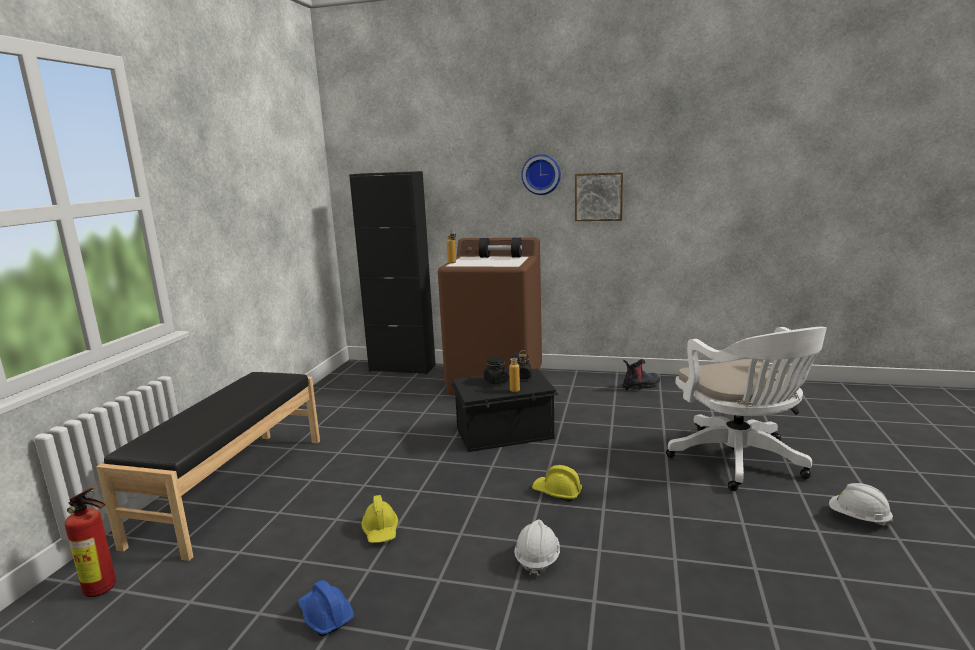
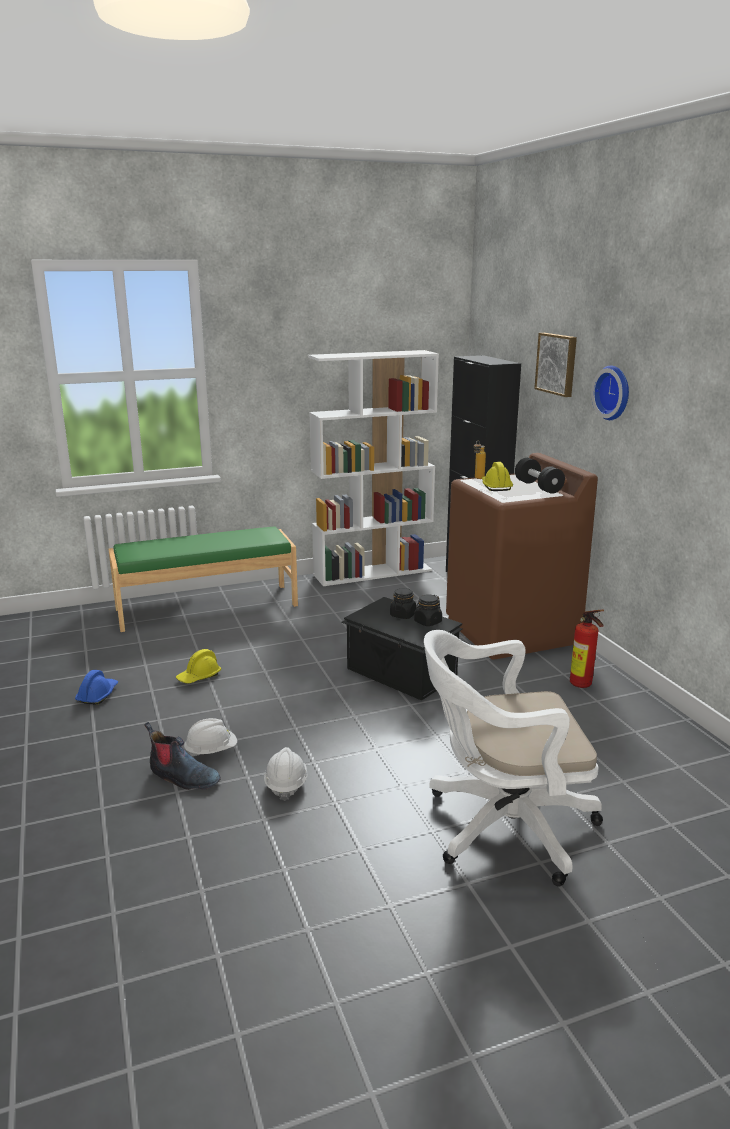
camera: 55 degrees right, 5 degrees up
(104, 589) = (81, 623): fire extinguisher -> fire extinguisher (582, 685)
(232, 487) = (207, 607): black bench -> green bench
(318, 394) = (373, 572): none -> white bookcase
(518, 389) = (398, 630): bottle -> none
(557, 492) = (320, 731): yellow hard hat -> yellow hard hat (495, 486)
(598, 196) = (662, 439): picture -> picture (557, 364)
(641, 386) = (629, 716): boot -> boot (183, 777)
(740, 461) = (501, 826): white office chair -> white office chair turned 45 degrees clockwise
(858, 518) = (447, 936): white hard hat -> white hard hat (286, 785)

